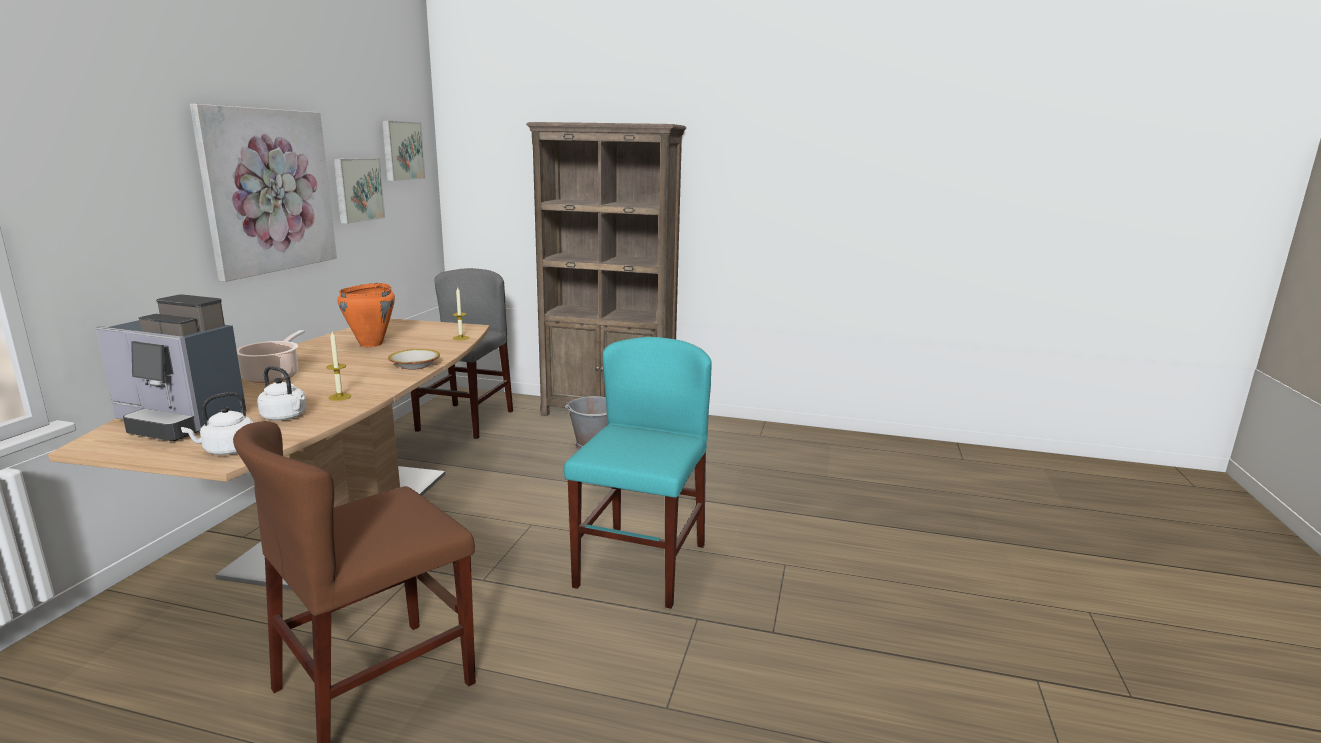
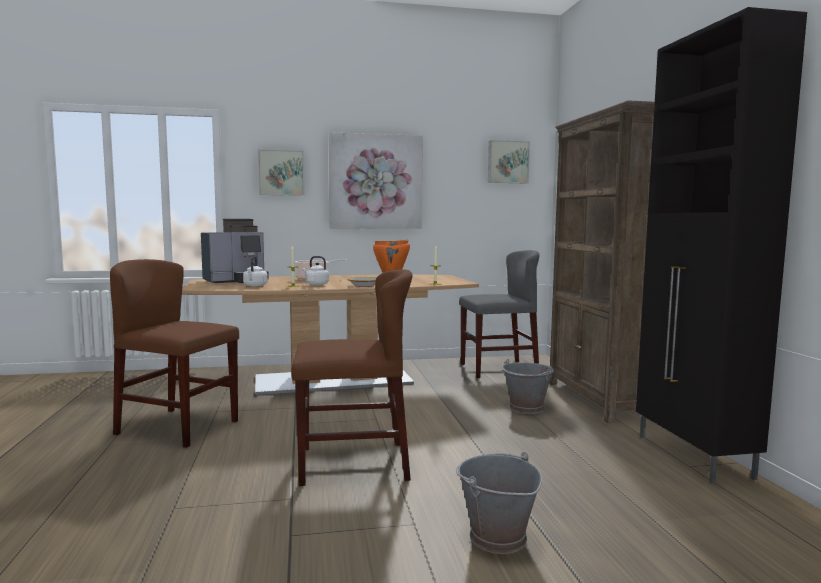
camera: 65 degrees right, 10 degrees down
(180, 421) = (237, 281): coffee machine -> coffee machine turned 120 degrees counterclockwise
(227, 450) = (205, 287): white kettle -> white kettle (316, 284)
(357, 189) = (454, 186): picture -> picture (281, 173)
(641, 565) = (353, 463): turquoise chair -> brown chair
(747, 429) = (693, 457): none -> black cabinet
(823, 536) = (497, 537): none -> grey bucket

